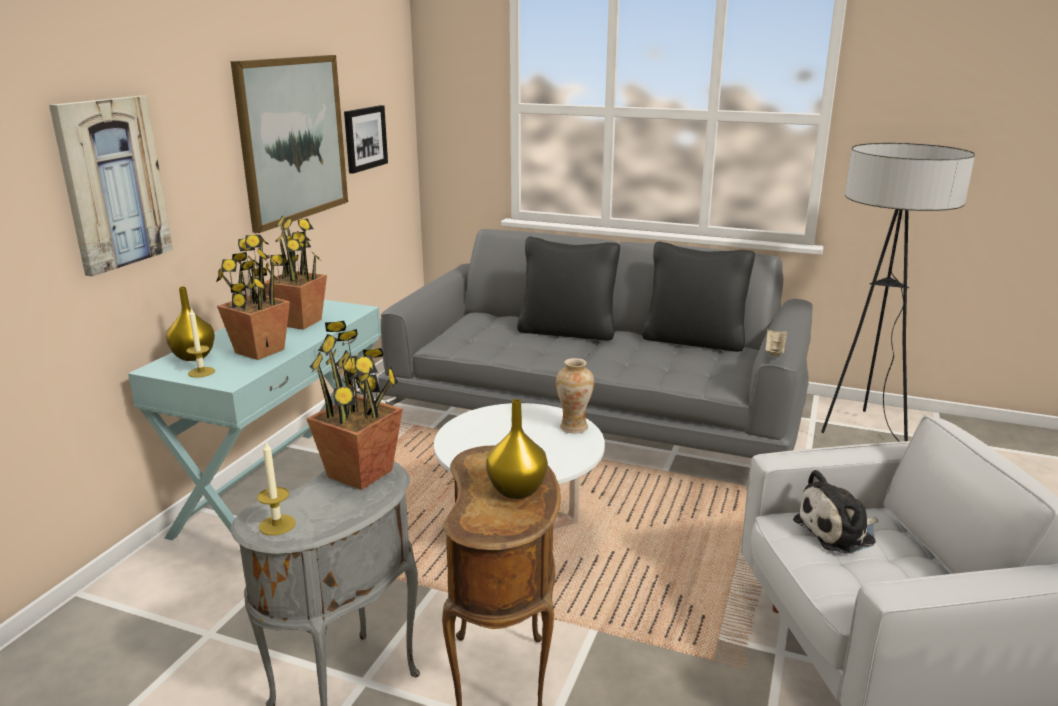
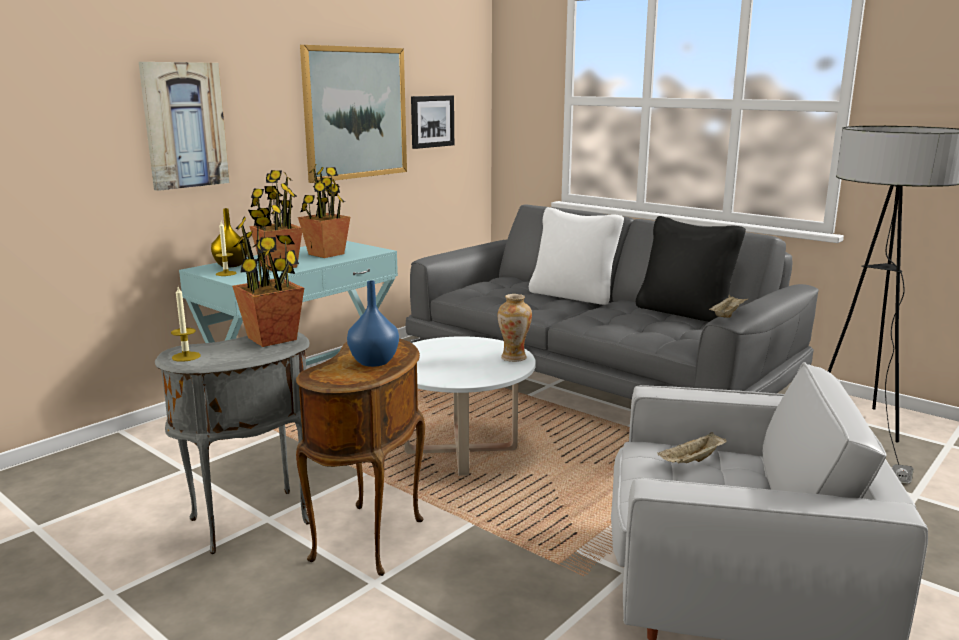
camera: 20 degrees right, 5 degrees down
(516, 491) = (373, 362): yellow vase -> blue vase
(567, 331) = (573, 296): black pillow -> white pillow
(838, 532) = (692, 461): plush toy -> beige tray

